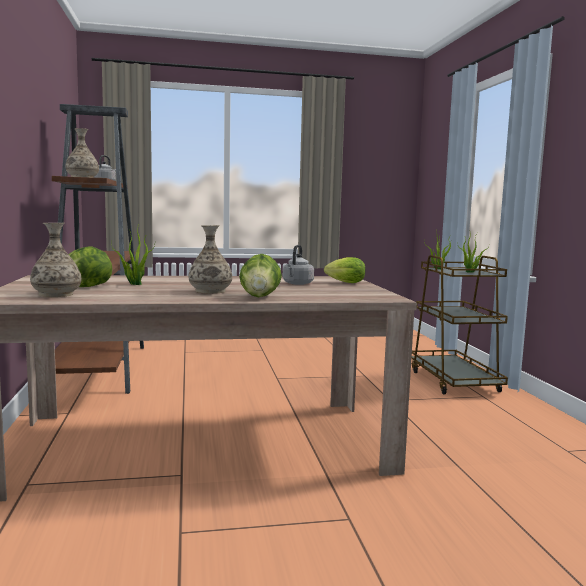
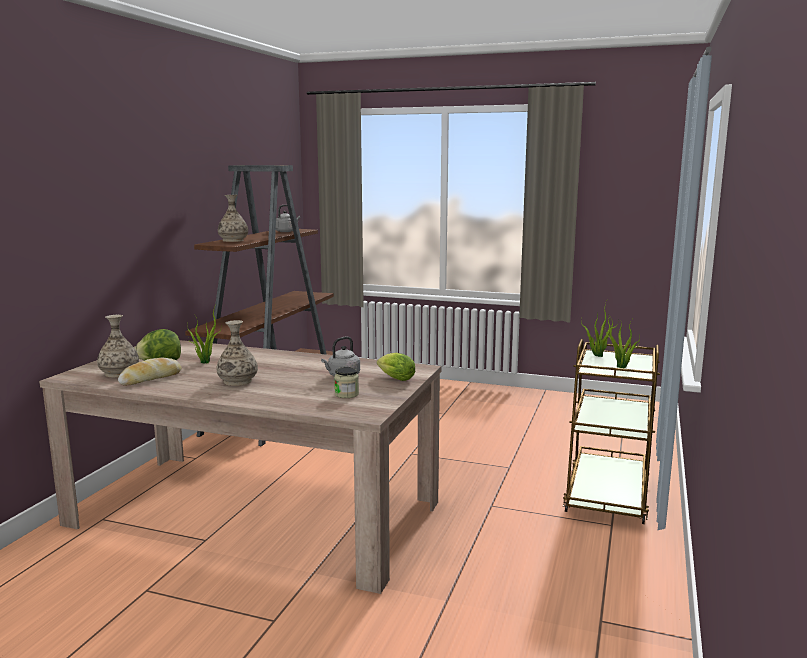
camera: 30 degrees right, 5 degrees up
(107, 295) = (150, 378): none -> bread
(260, 296) = (258, 396): lettuce -> none
(335, 291) = (346, 394): none -> jar

